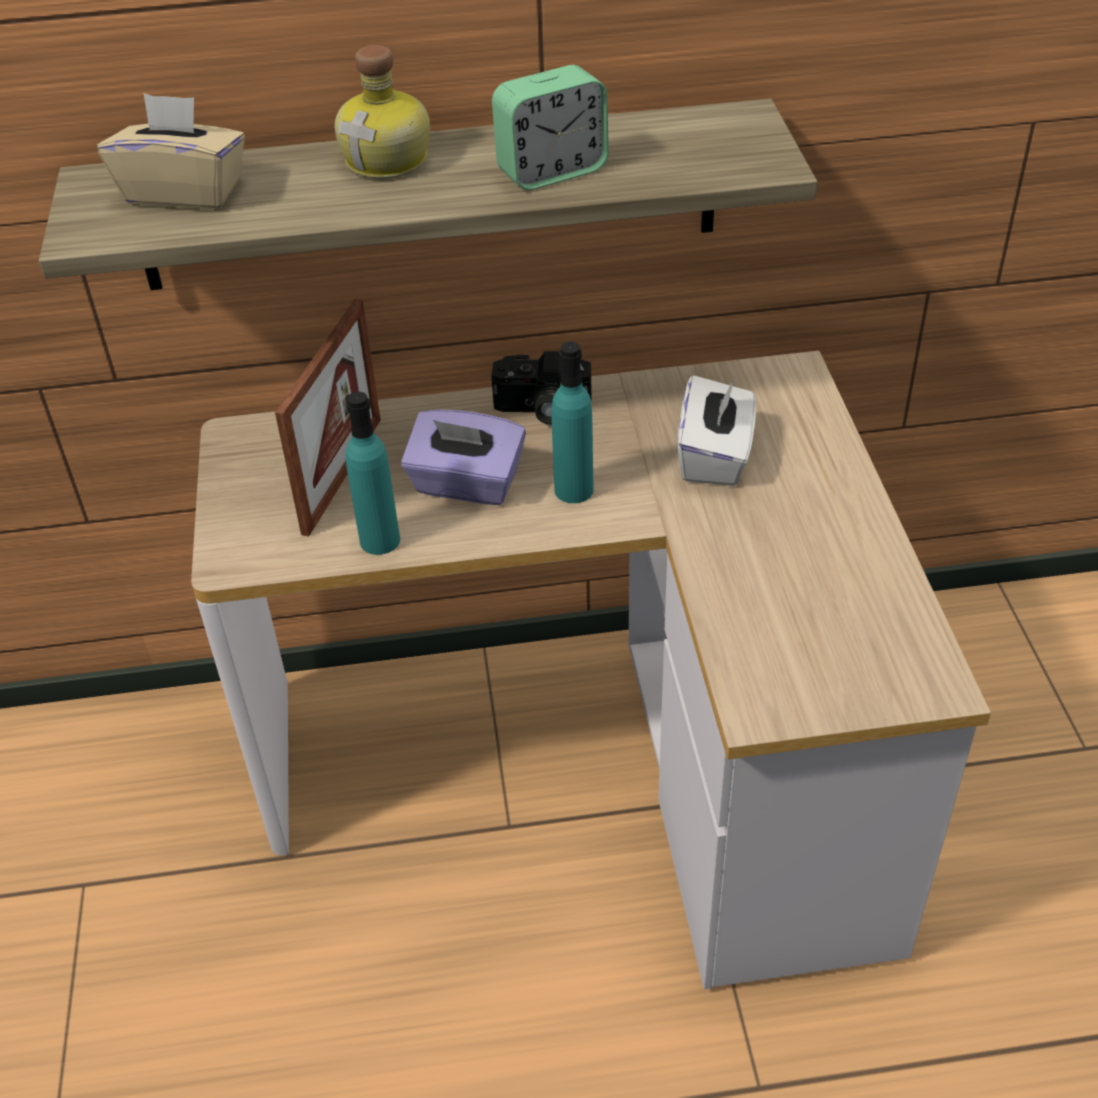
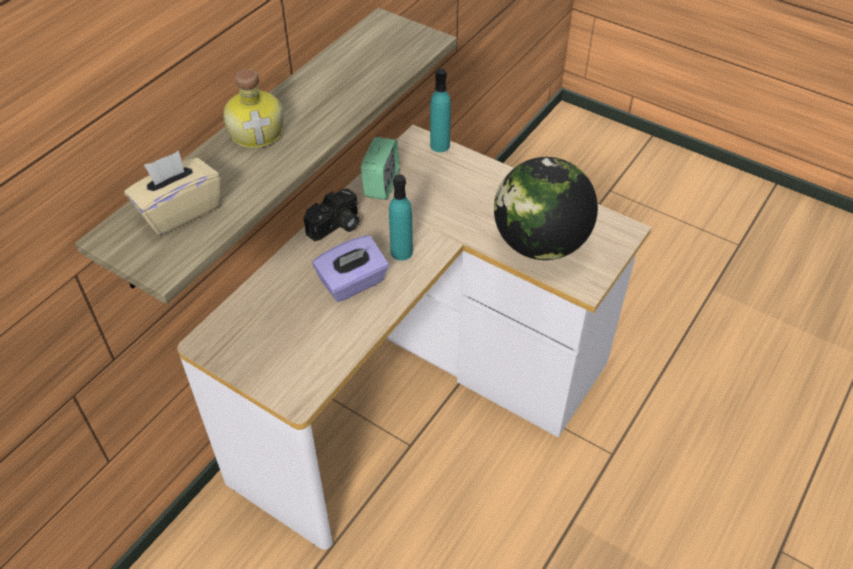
camera: 50 degrees left, 5 degrees up
(342, 475) = (289, 321): picture frame -> none
(380, 540) = (352, 335): turquoise bottle -> turquoise bottle (440, 145)
(552, 171) = (344, 94): alarm clock -> alarm clock (381, 185)
(715, 457) = (436, 197): white tissue box -> none
(772, 609) = (540, 244): none -> globe

